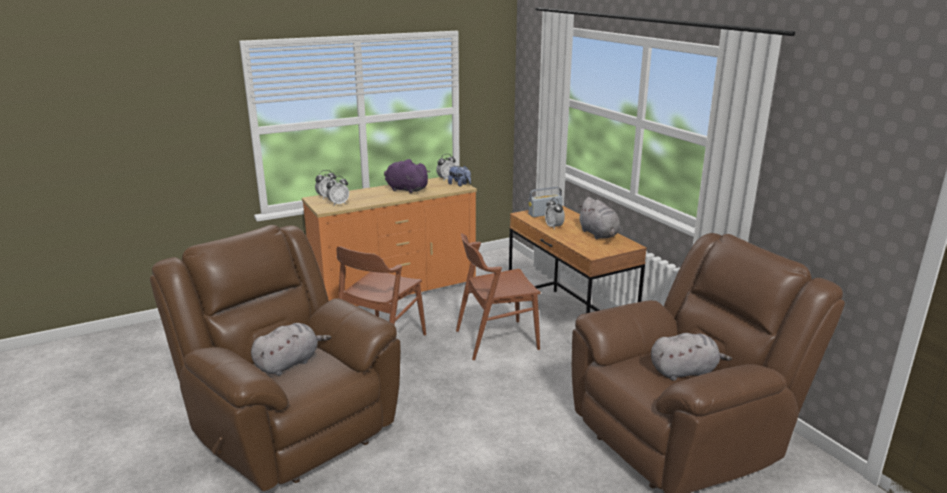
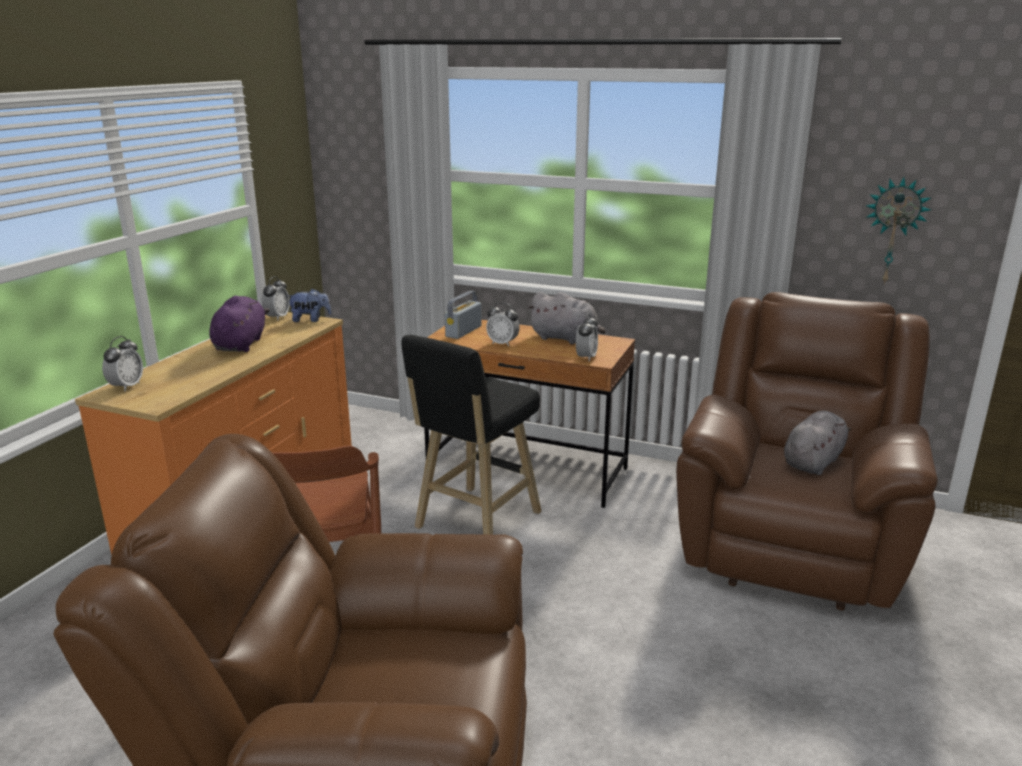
camera: 40 degrees left, 0 degrees up
(289, 363) = (381, 675): grey plush toy -> none
(338, 204) = (167, 391): alarm clock -> alarm clock (586, 357)
(405, 189) = (241, 344): purple plush toy -> purple plush toy turned 105 degrees clockwise
(496, 339) = (474, 523): brown chair -> black stool
(836, 204) = (893, 231): none -> wall clock

